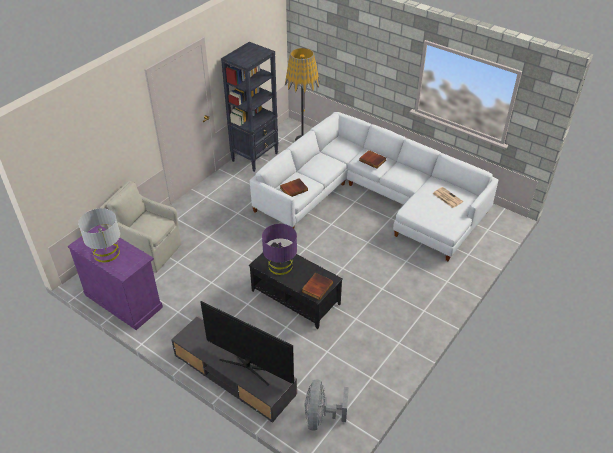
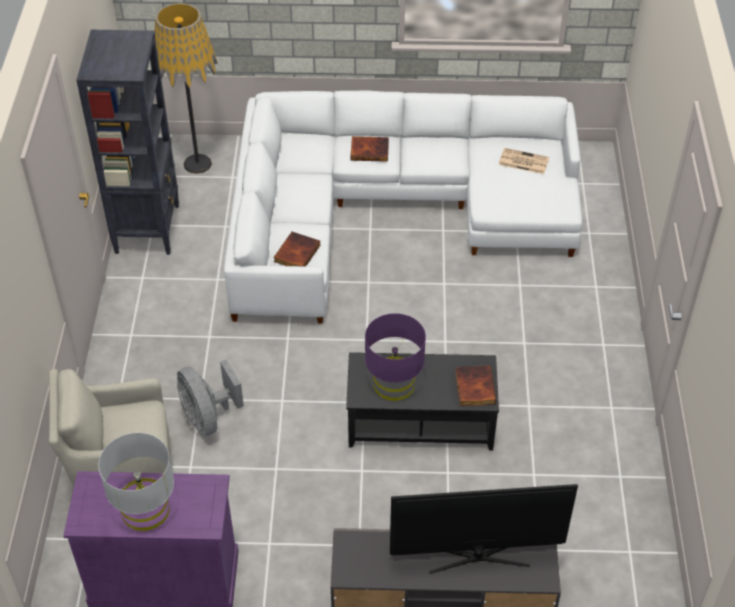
camera: 35 degrees left, 5 degrees up
(321, 417) = (607, 568): grey fan -> grey fan (208, 417)

